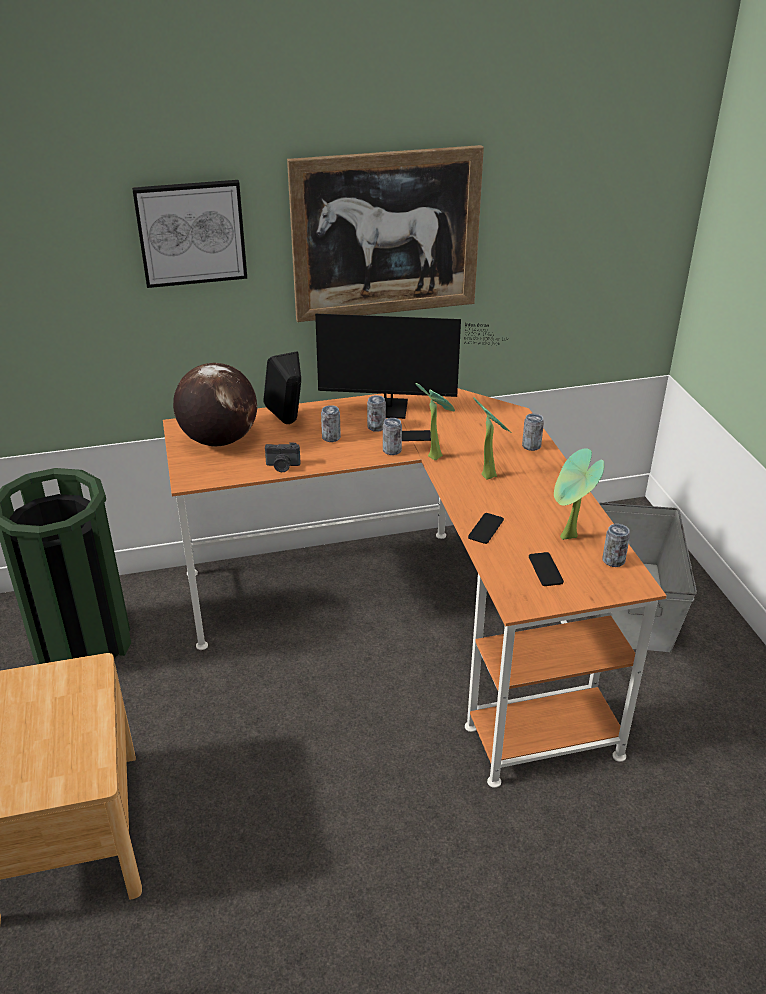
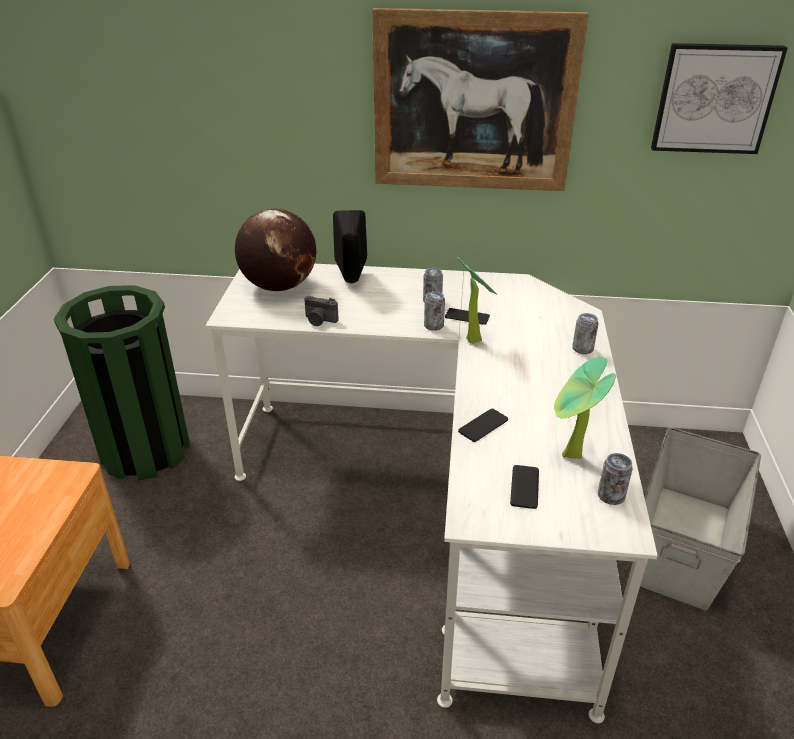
camera: 20 degrees right, 0 degrees up
(191, 233) = (276, 77): picture -> picture (714, 98)
(331, 438) = (382, 303): can -> none
(395, 409) = (461, 287): monitor -> none
(411, 621) = (440, 503): orange desk -> white desk
(489, 474) = (520, 369): potted plant -> none

